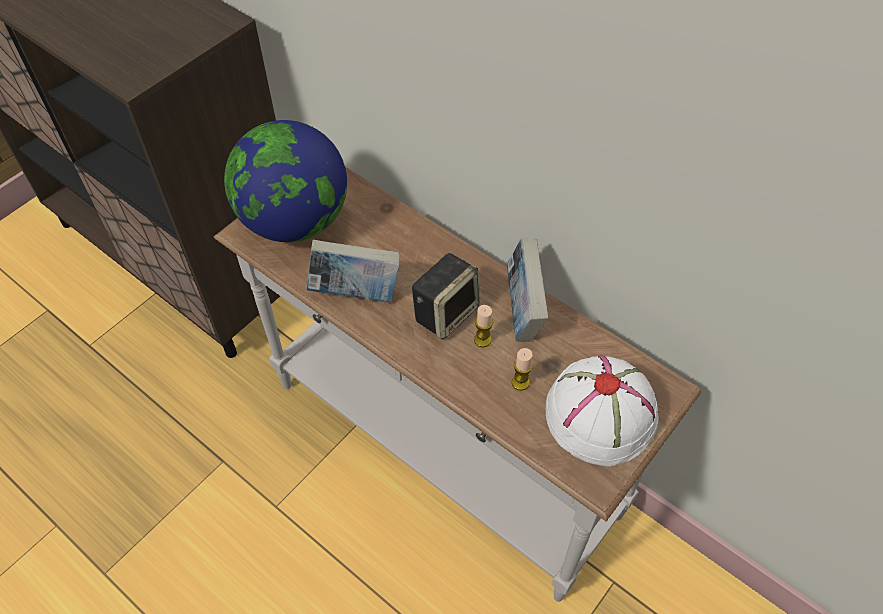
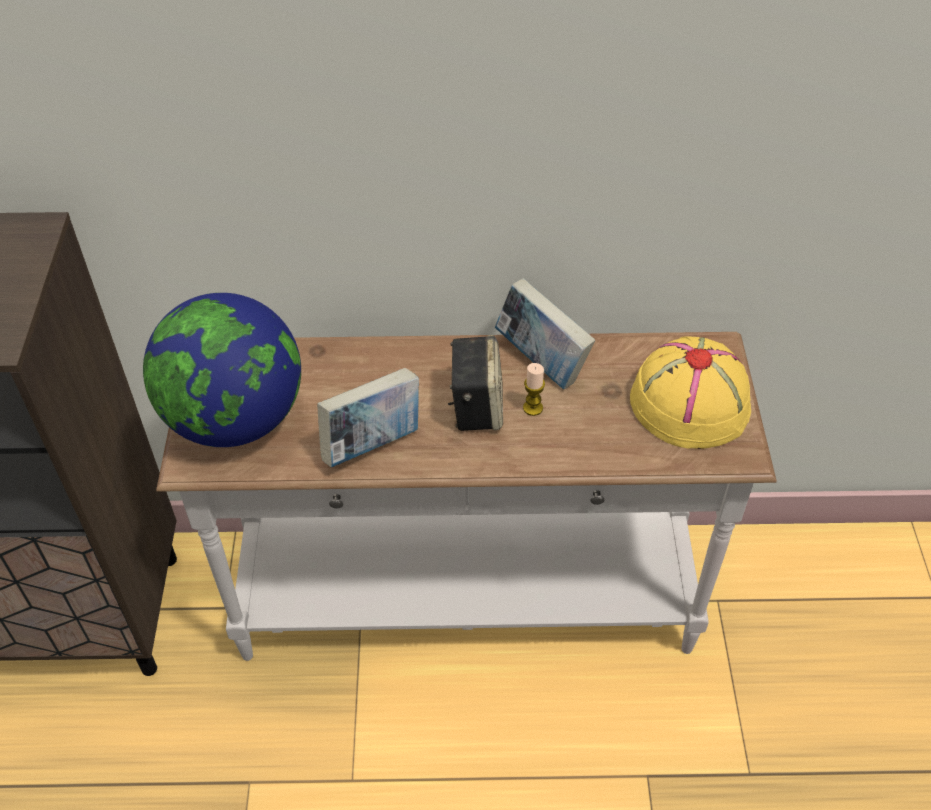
camera: 40 degrees left, 5 degrees down
(520, 382) = (601, 421): candle -> none
(601, 414) = (690, 401): white hat -> yellow hat

